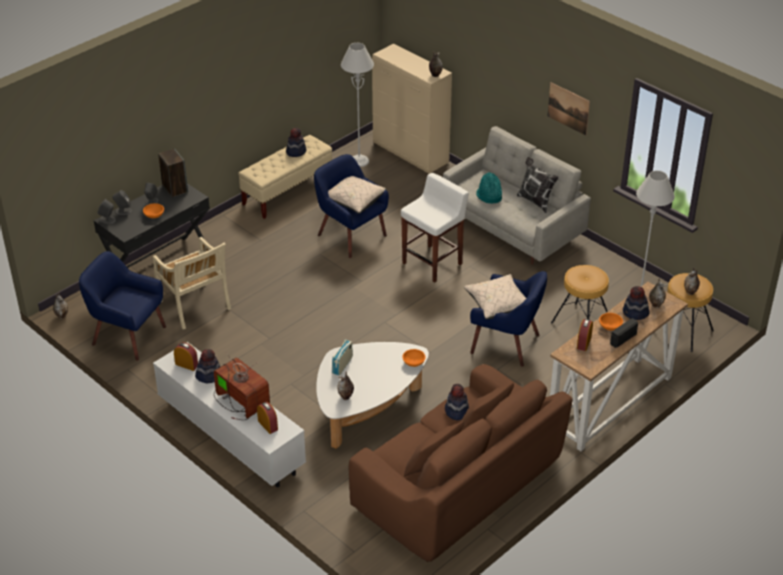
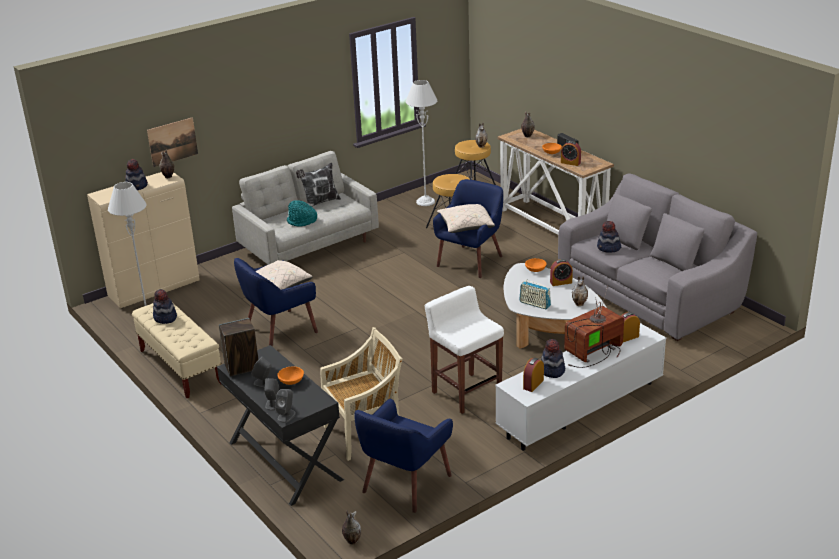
camera: 80 degrees left, 10 degrees down
(389, 382) = (561, 282): none -> alarm clock
(433, 263) = (345, 288): white stool -> white stool (466, 392)
(458, 488) = (649, 294): brown sofa -> grey sofa
(568, 108) = (297, 109): picture -> picture (172, 142)
(635, 313) = (536, 143): hat -> hat (137, 186)

